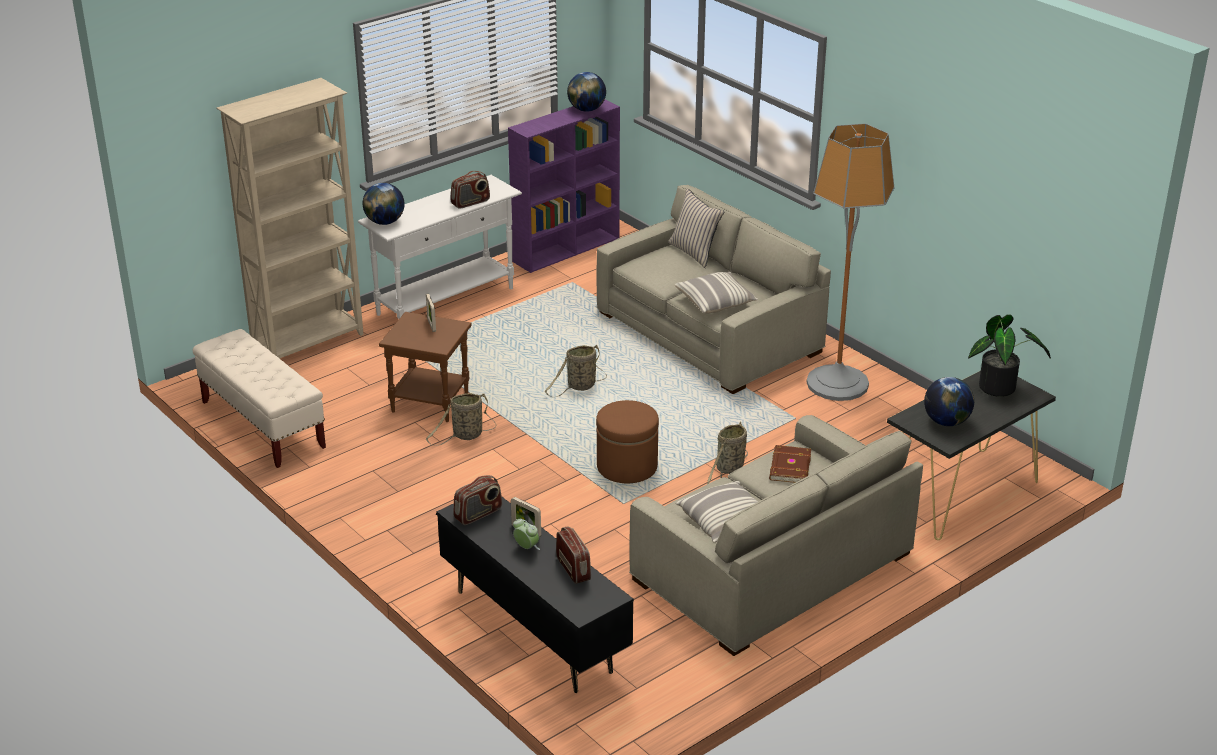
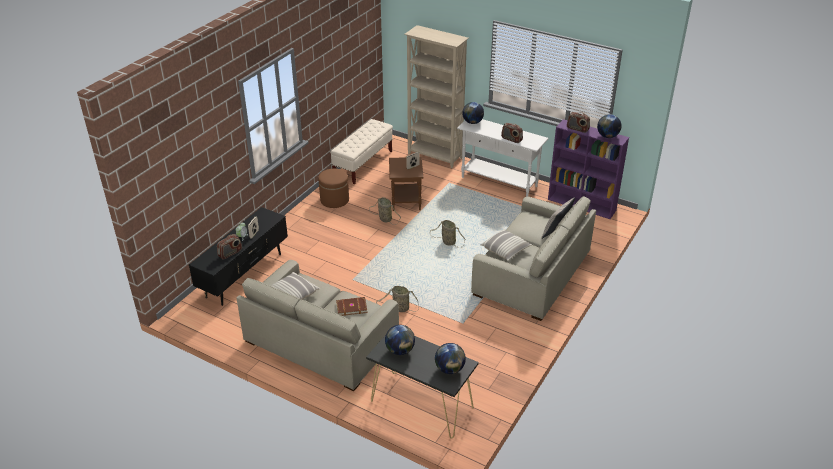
camera: 70 degrees right, 5 degrees up
(478, 514) = (262, 218): radio -> radio (577, 129)
(627, 466) = (384, 273): brown ottoman -> brown ottoman (334, 200)
(837, 384) = (510, 333): floor lamp -> none
(1001, 389) = (449, 369): potted plant -> globe

